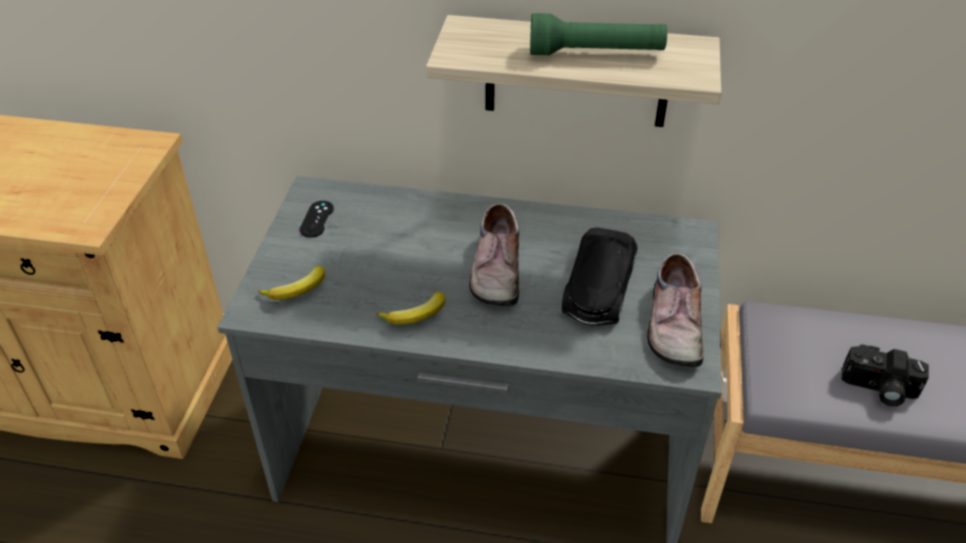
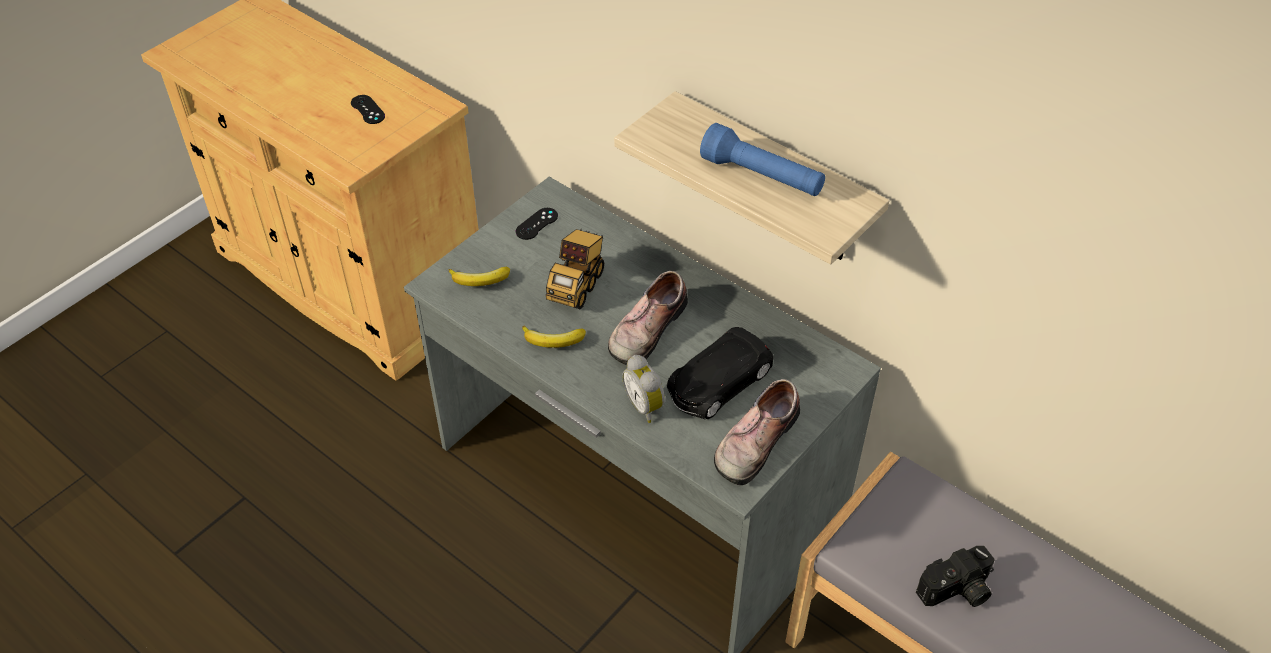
camera: 30 degrees right, 5 degrees up
(71, 169) = (367, 110): none -> black game controller
(399, 257) = (577, 285): none -> toy truck
(551, 336) = (646, 406): none -> alarm clock
(596, 53) = (762, 176): green flashlight -> blue flashlight
(879, 389) = (957, 591): camera -> camera turned 75 degrees counterclockwise

